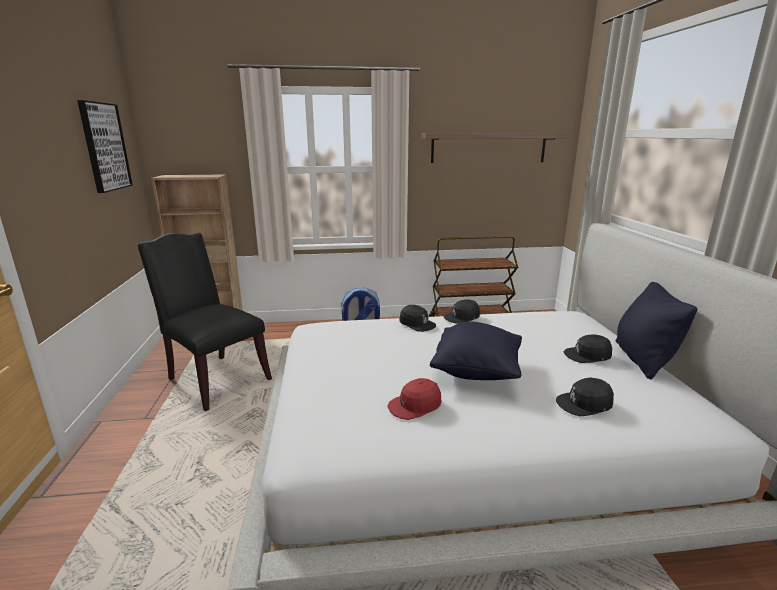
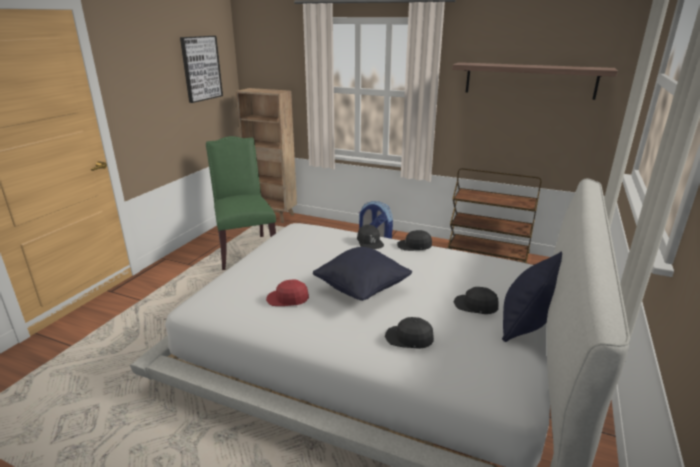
camera: 30 degrees right, 5 degrees up
(214, 379) = (245, 250): black chair -> green chair

